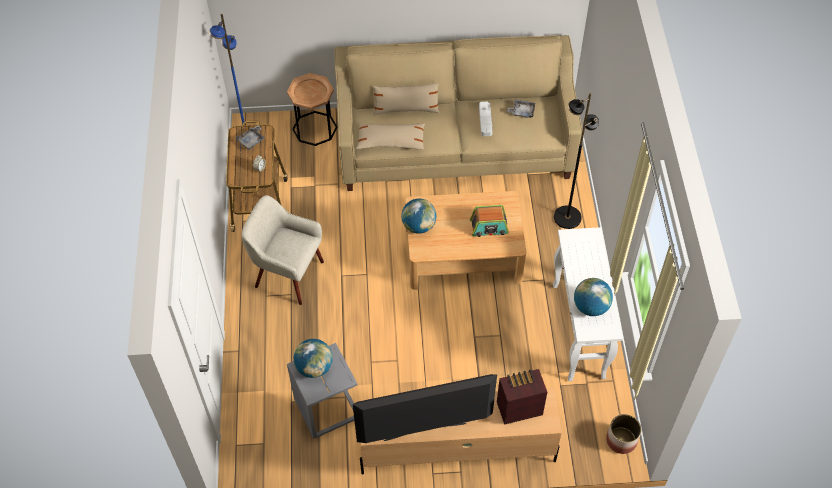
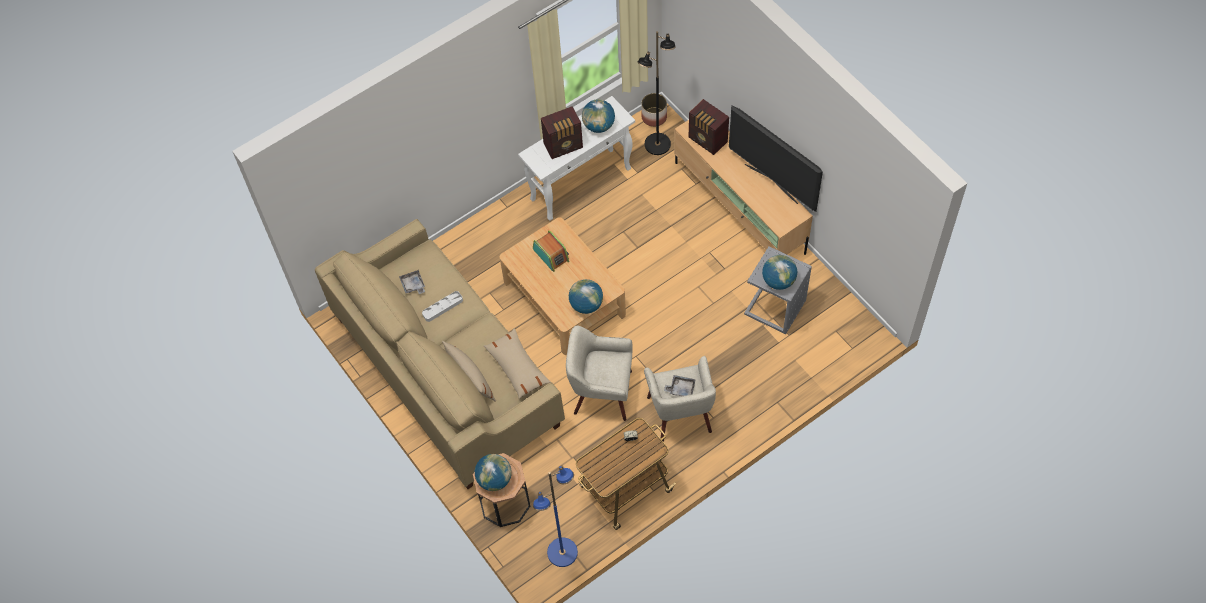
camera: 120 degrees left, 5 degrees up
(252, 141) = (605, 467): grey tray -> grey tray (681, 389)
(312, 89) = (494, 479): none -> globe
(353, 232) = (601, 393): none -> beige armchair
(566, 217) = (472, 245): black floor lamp -> black floor lamp (657, 145)
(585, 266) = (564, 146): none -> radio

